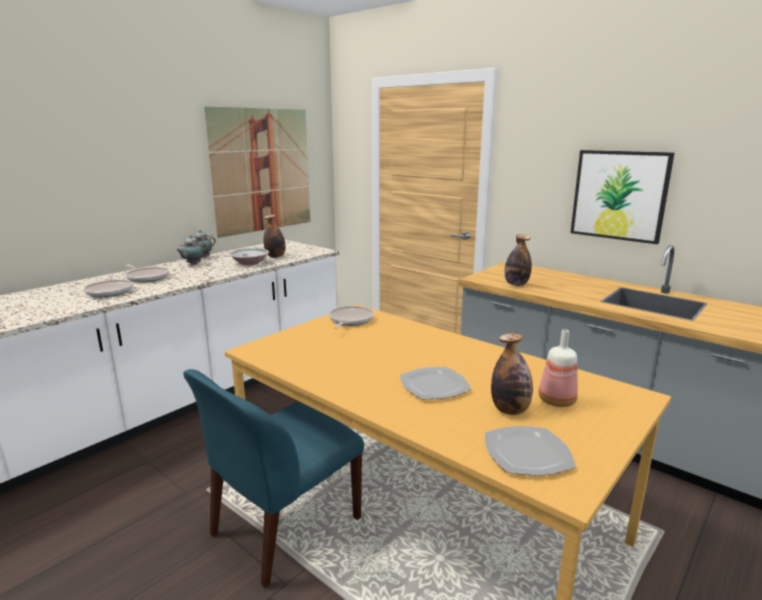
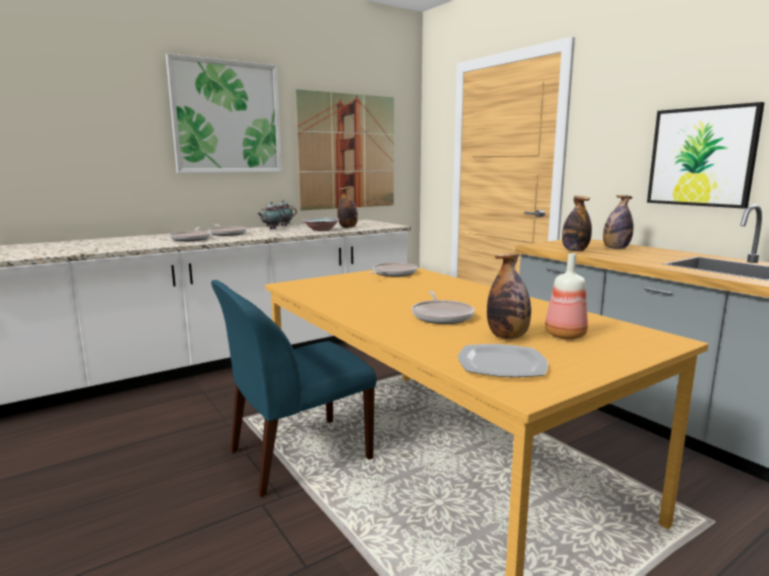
camera: 15 degrees right, 5 degrees down
(130, 143) = (227, 117): none -> picture
(434, 385) = (442, 316): plate -> frying pan
(548, 279) = (615, 248): none -> bottle

